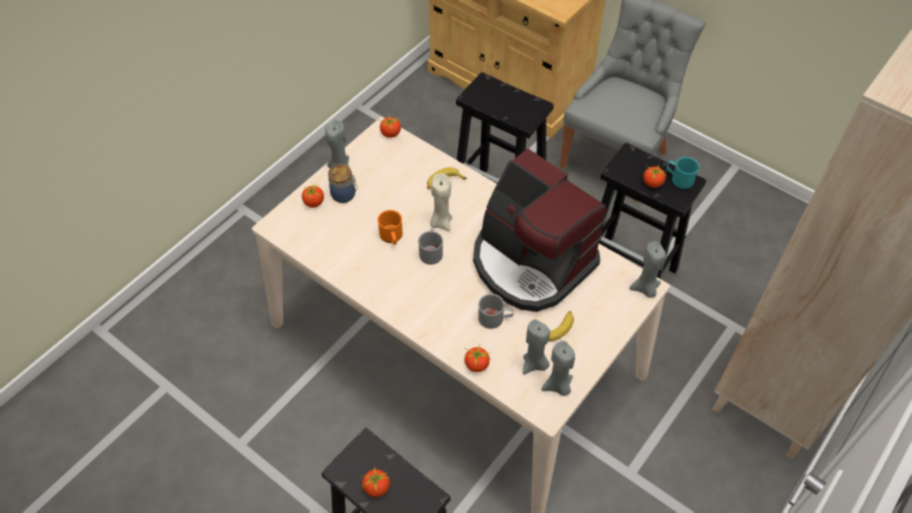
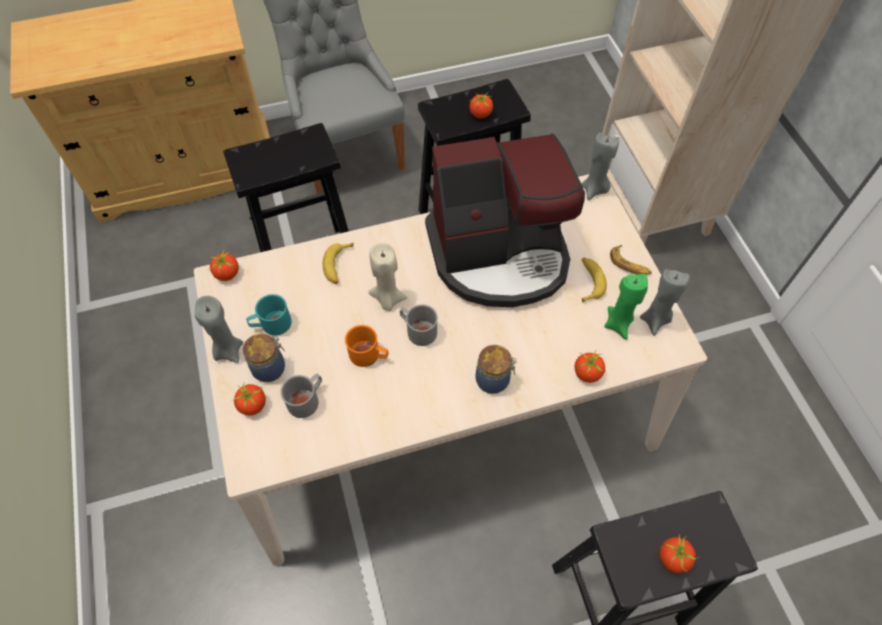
camera: 55 degrees left, 5 degrees up
(428, 313) = (494, 380): none -> jar
(495, 318) = (543, 324): grey mug -> grey mug (307, 399)
(534, 364) = (618, 323): grey candle -> green candle
(594, 345) = (629, 264): none -> banana
(679, 178) = (492, 94): turquoise mug -> turquoise mug (271, 324)

